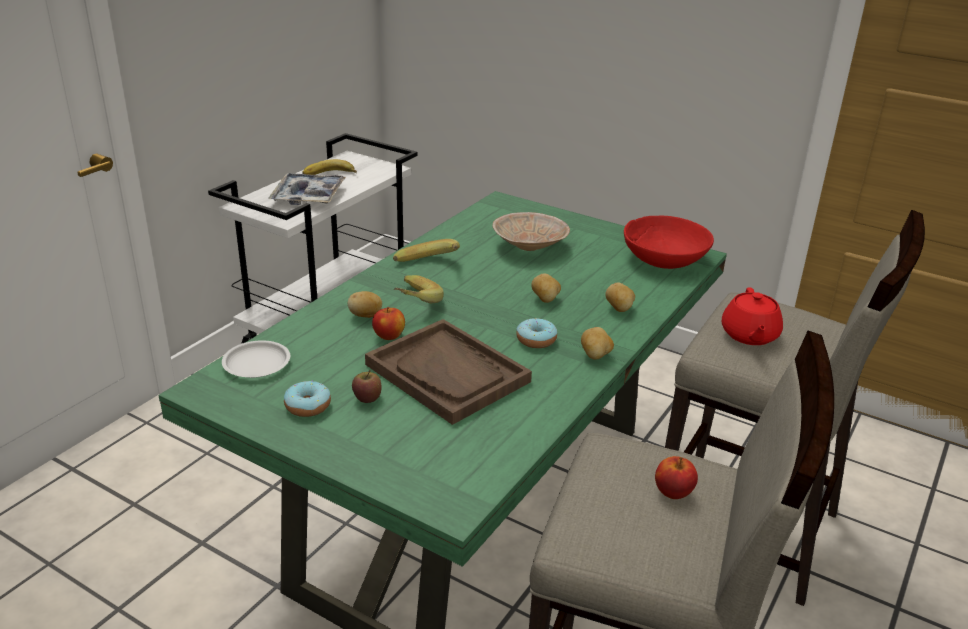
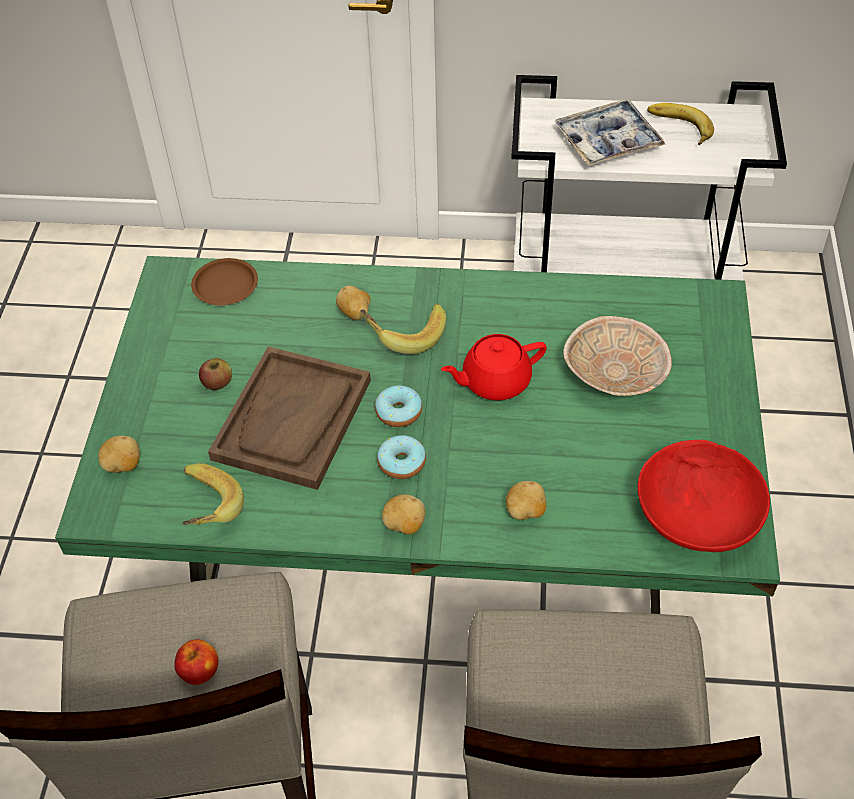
camera: 65 degrees right, 20 degrees up
(256, 364) = (225, 285): white plate -> brown plate
(308, 406) = (182, 351): donut -> donut (399, 412)
(389, 336) = (329, 348): apple -> none
(430, 266) = (493, 312): banana -> banana (204, 511)
(545, 299) = (496, 437): potato -> potato (123, 465)
(749, 335) = (564, 664): red teapot -> red teapot (494, 381)

